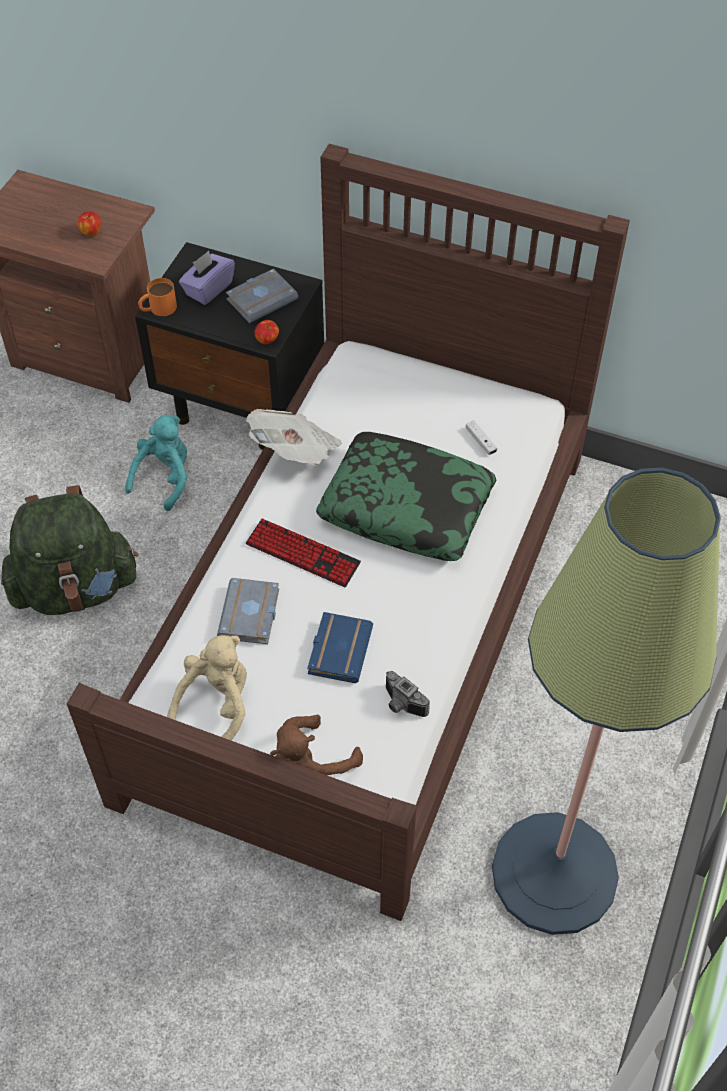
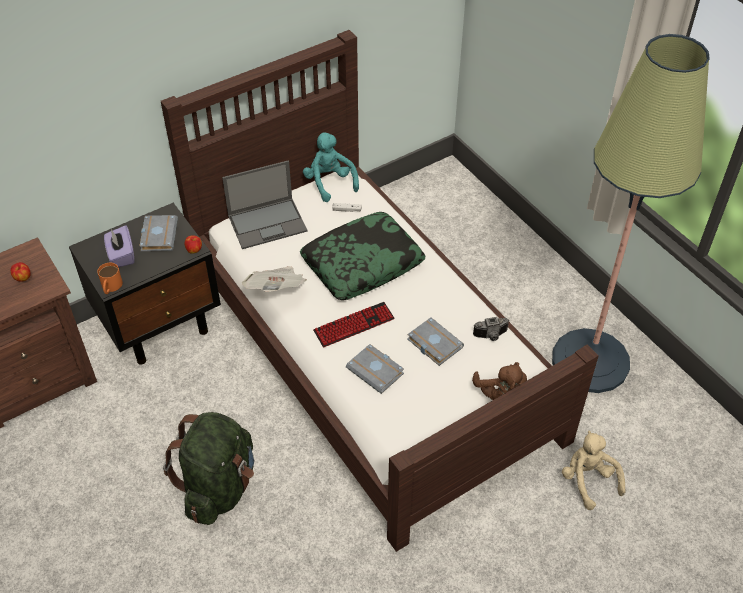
camera: 55 degrees left, 5 degrees down
(165, 478) = (178, 394): turquoise plush toy -> turquoise plush toy (329, 183)
(217, 704) = (425, 419): beige plush toy -> beige plush toy (588, 480)
(338, 649) = (433, 344): blue book -> grey book
(391, 383) = (268, 223): none -> laptop

